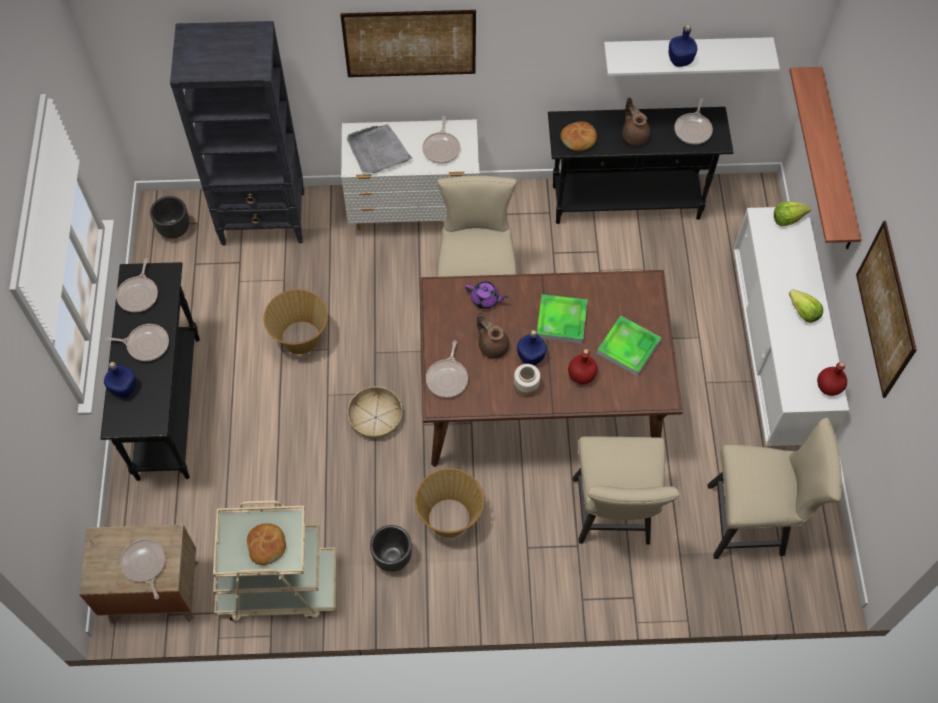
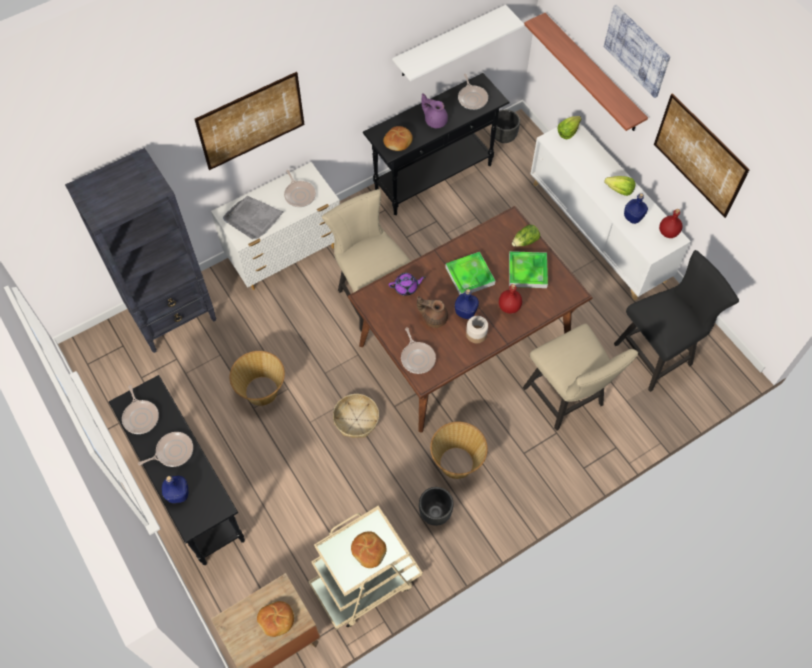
camera: 30 degrees left, 0 degrees up
(144, 565) = (276, 620): frying pan -> bread
(175, 229) = (107, 359): black planter -> black planter (503, 137)
(634, 135) = (435, 120): brown teapot -> purple teapot
(648, 314) = (525, 241): none -> lettuce
(679, 60) = (453, 48): blue bottle -> blue bottle (633, 217)
(753, 521) = (658, 353): beige chair -> black chair
(874, 153) = (637, 50): none -> picture

